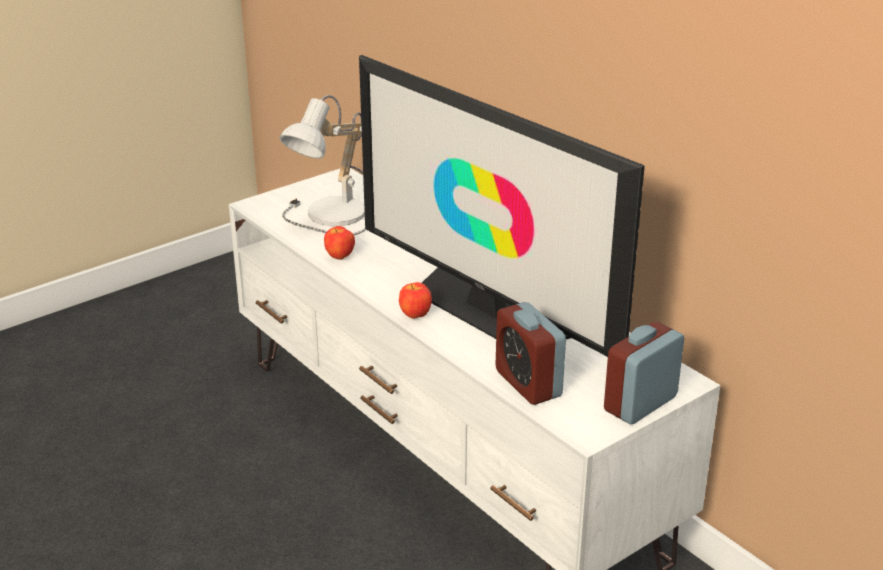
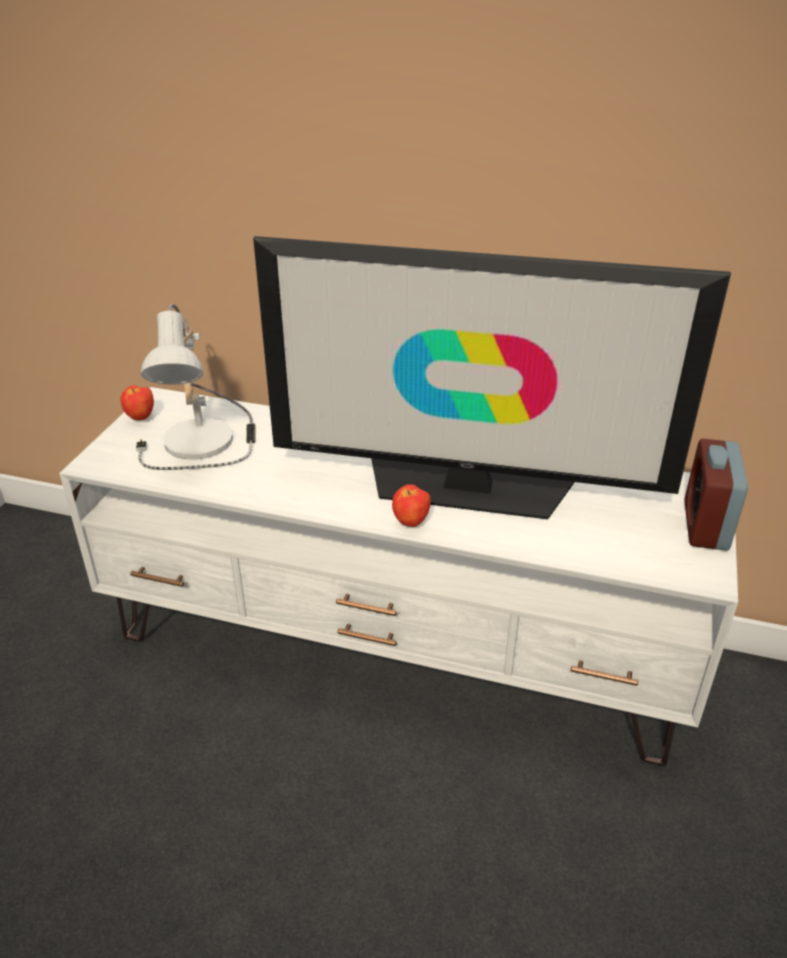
camera: 35 degrees left, 5 degrees up
(340, 257) = (259, 488): apple -> apple (141, 418)
(528, 383) = (597, 549): alarm clock -> none

